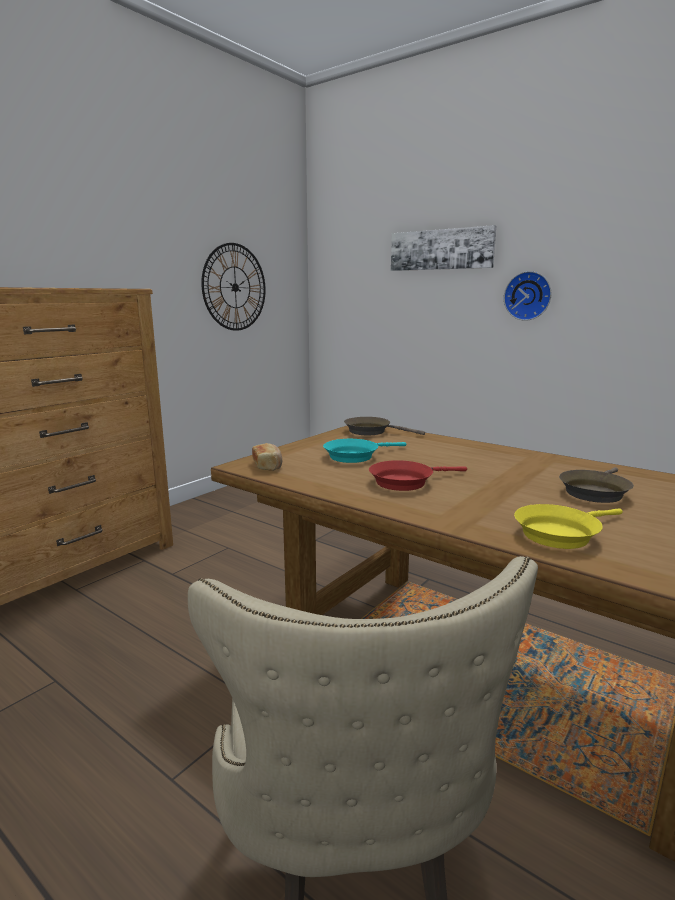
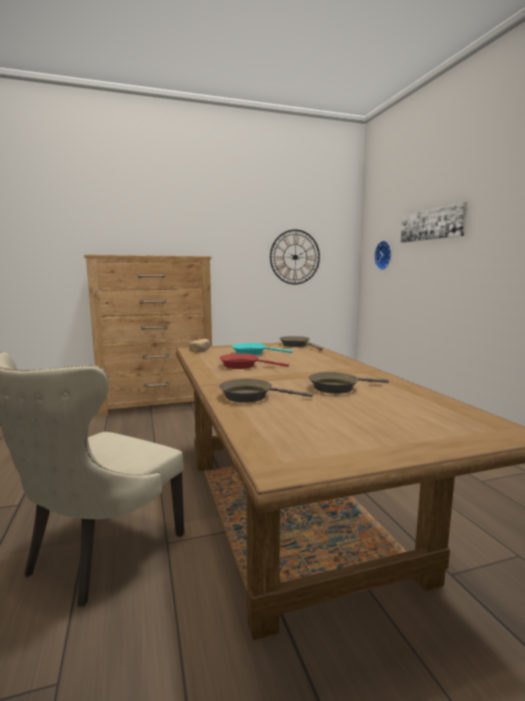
camera: 35 degrees right, 5 degrees down
(528, 296) = (487, 257): wall clock -> wall clock (384, 255)
(560, 533) = (251, 396): yellow frying pan -> brown frying pan

